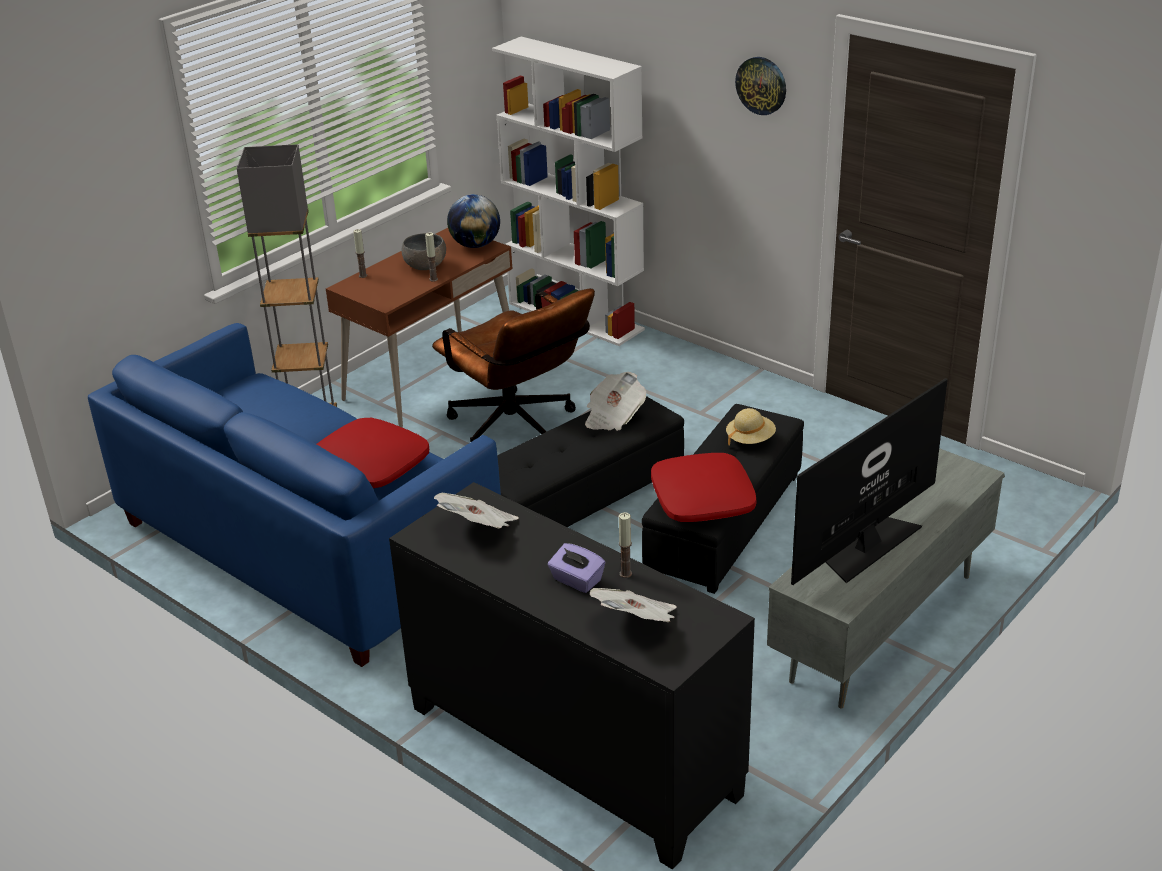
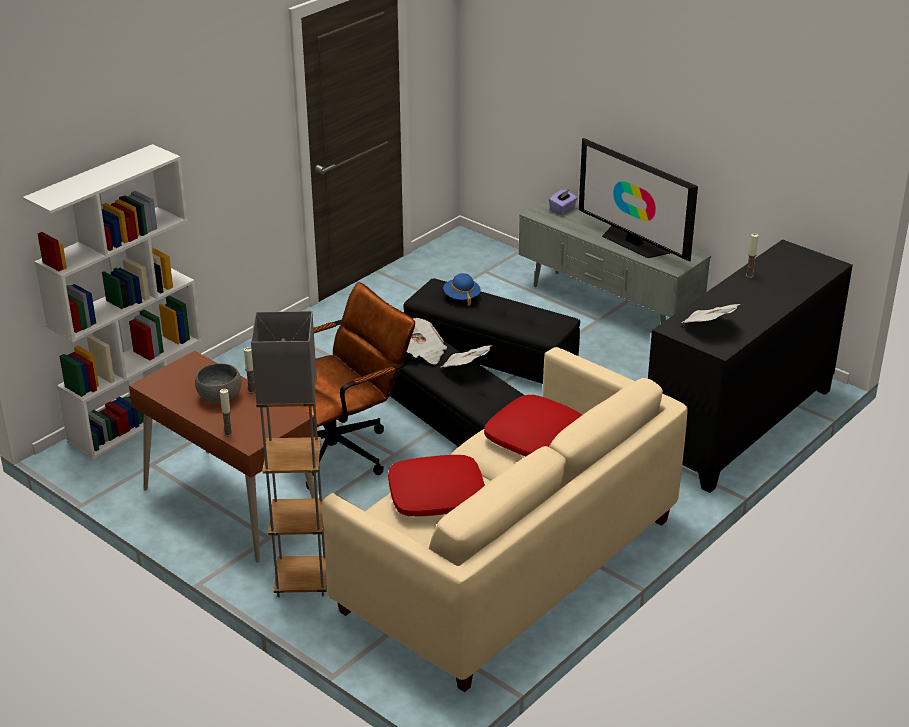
camera: 90 degrees left, 0 degrees up
(306, 546) = (509, 565): blue sofa -> beige sofa
(475, 245) = (184, 369): globe -> none
(576, 580) = (760, 291): purple tissue box -> purple tissue box (563, 209)
(637, 622) = (796, 273): newspaper -> newspaper (466, 368)
(701, 499) = (537, 320): red pillow -> red pillow (436, 496)
(750, 439) = (461, 297): beige hat -> blue hat
(761, 85) = (245, 97): wall clock -> none

